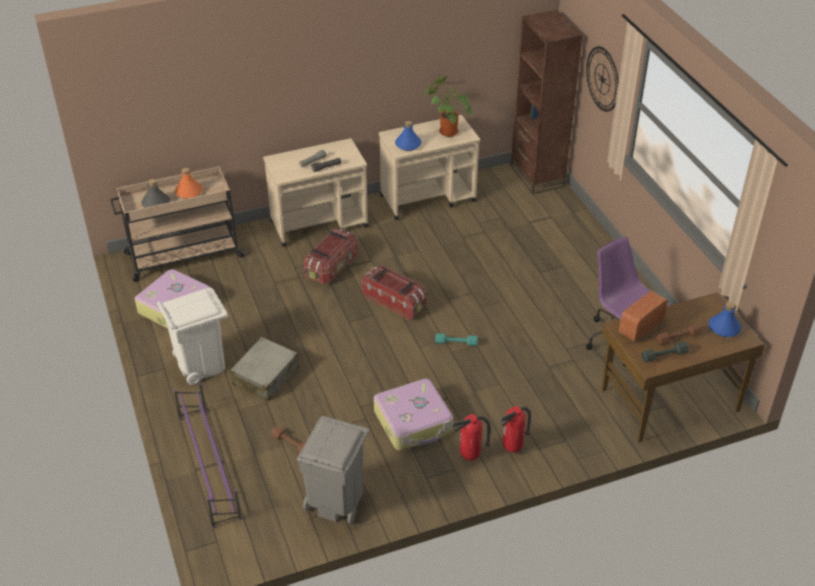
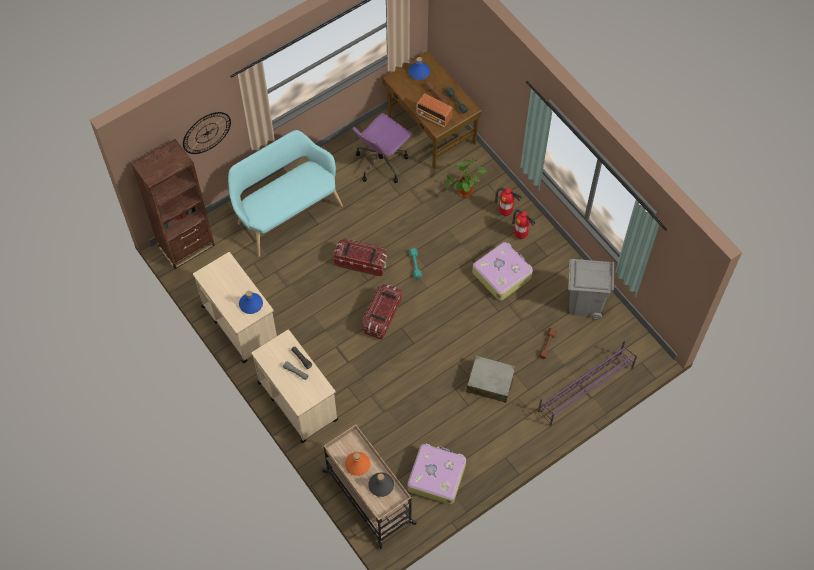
camera: 105 degrees left, 20 degrees up
(201, 364) = (493, 432): white trash can -> none
(332, 267) = (352, 373): storage box -> storage box (361, 262)
(446, 132) = (224, 279): potted plant -> potted plant (465, 192)
(563, 250) = (286, 212): none -> turquoise bench

